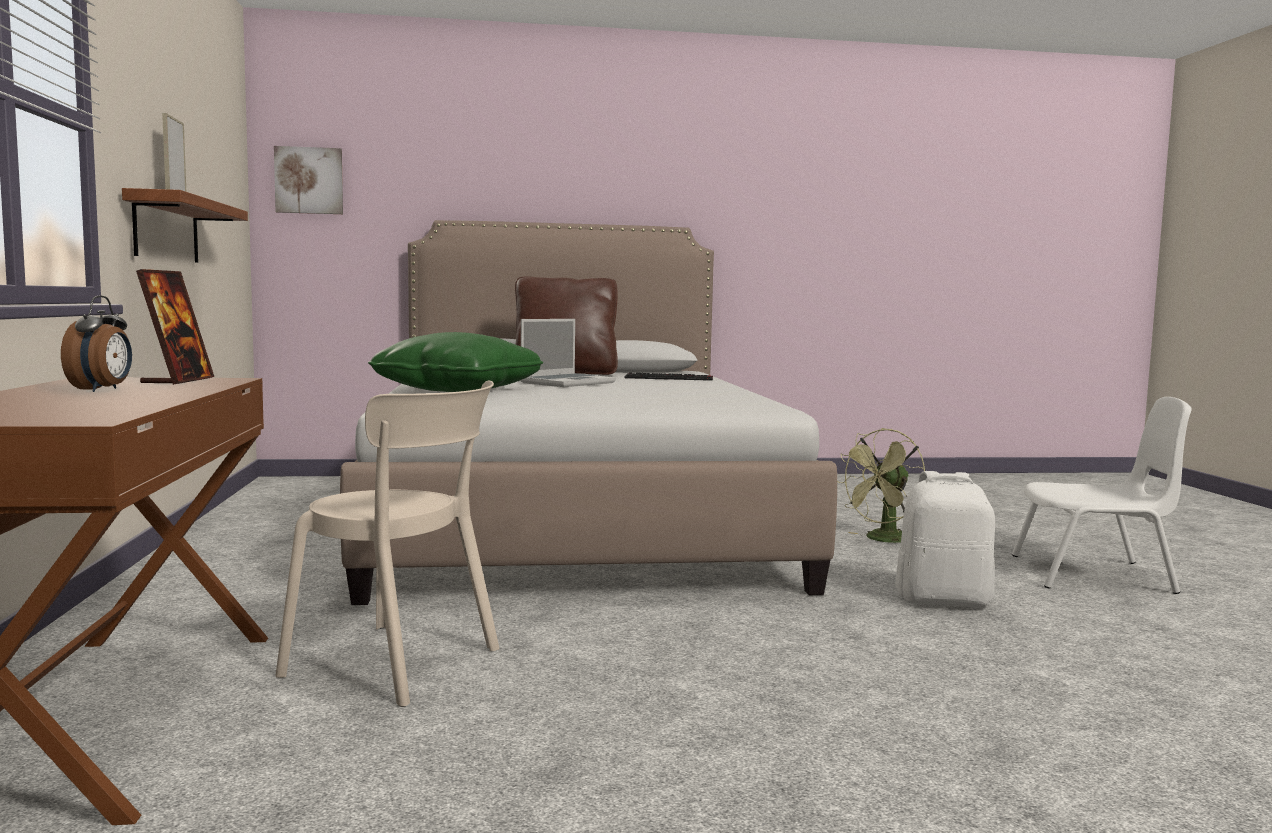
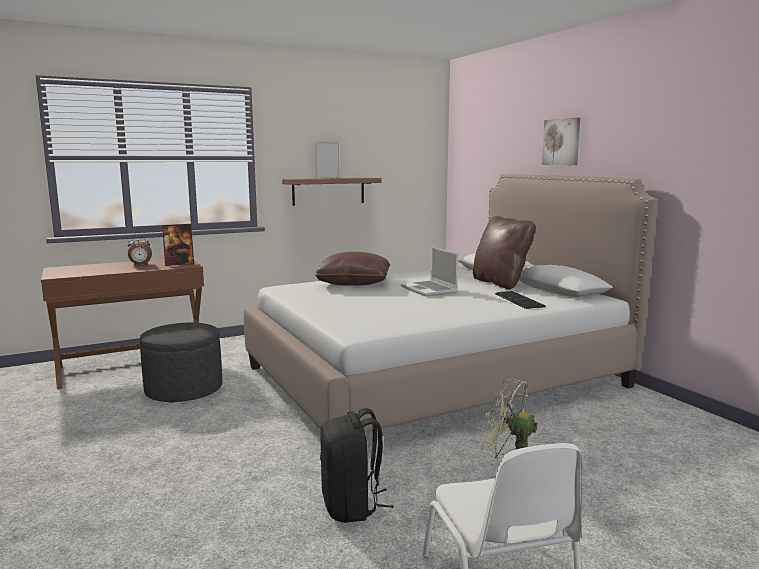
camera: 70 degrees right, 5 degrees up
(309, 180) = (465, 151): picture -> picture (562, 142)
(400, 664) = (184, 389): beige chair -> grey ottoman
(458, 391) = (354, 283): green pillow -> brown pillow
(567, 383) = (430, 290): laptop -> laptop turned 45 degrees clockwise
(943, 600) = (352, 506): white backpack -> black backpack

